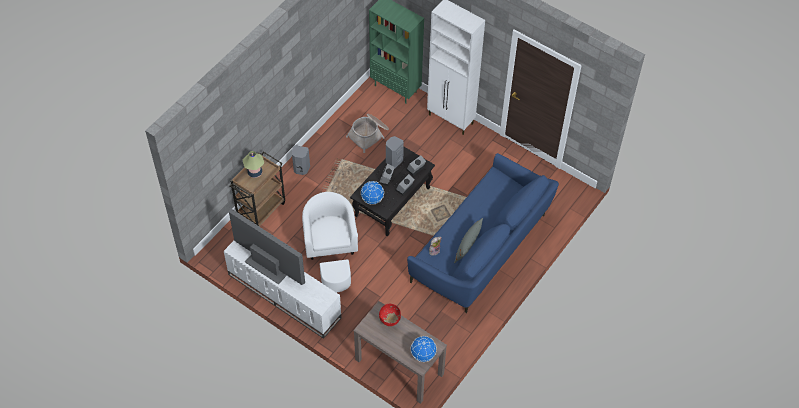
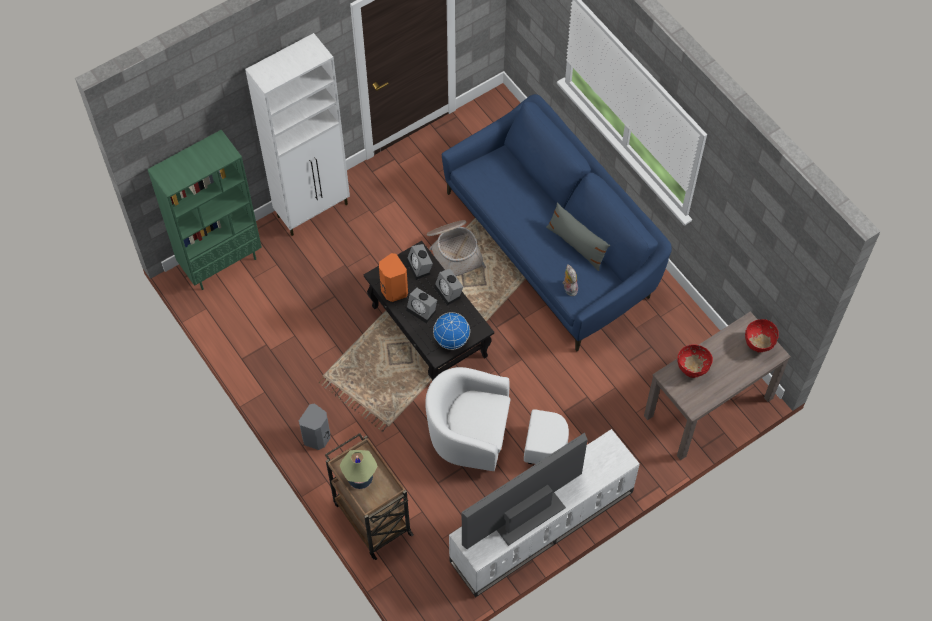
camera: 70 degrees left, 5 degrees up
(369, 135) = (293, 325): basket -> basket (454, 252)
(393, 161) = (393, 291): grey speaker -> orange speaker
(423, 355) = (758, 345): globe -> red bowl

